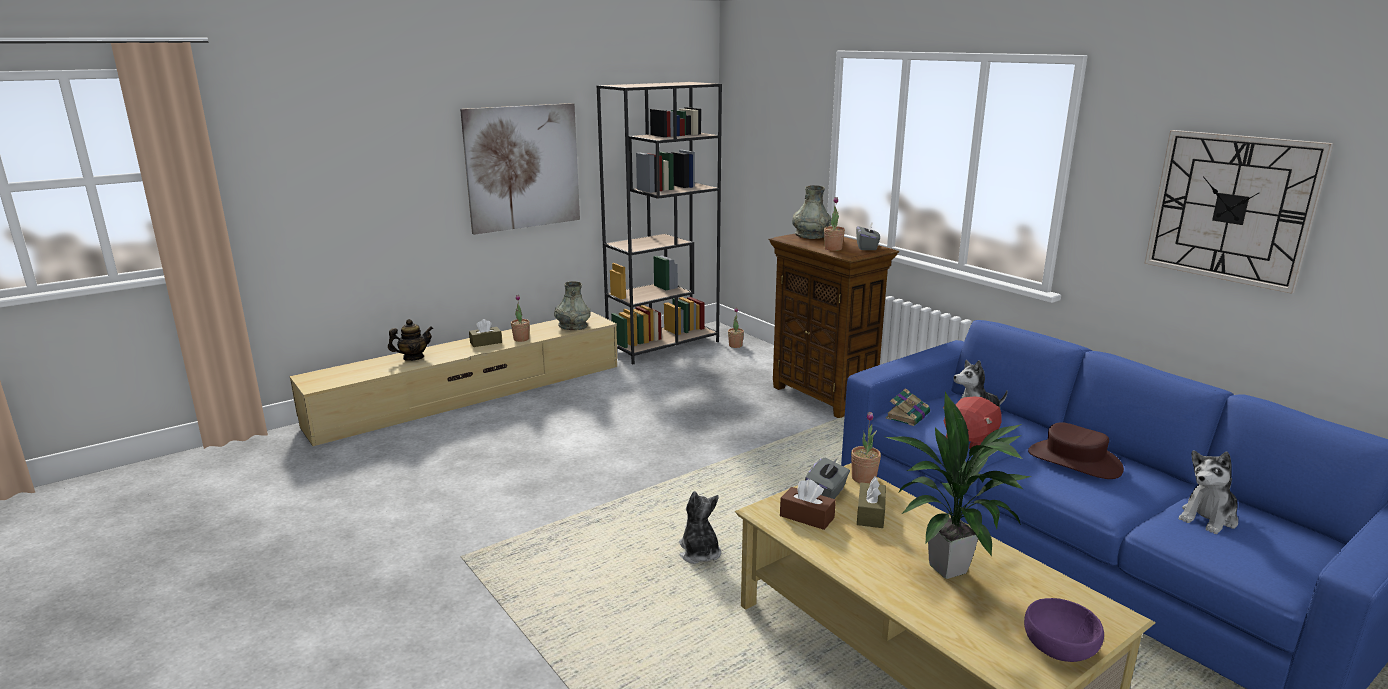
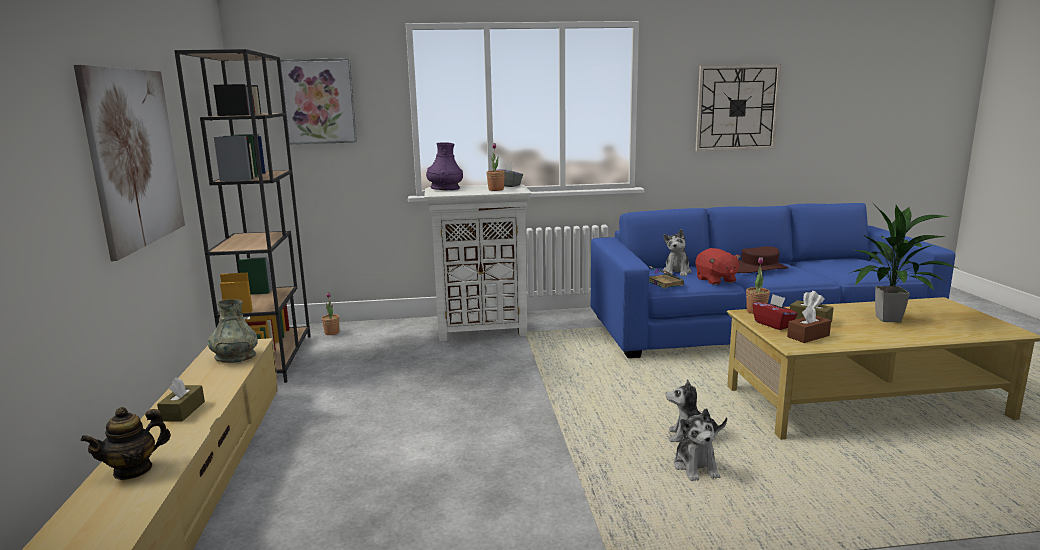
camera: 60 degrees left, 5 degrees down
(413, 358) = (133, 470): teapot -> teapot turned 135 degrees counterclockwise
(521, 339) = (217, 389): potted plant -> none
(768, 125) = (319, 101): none -> picture
(810, 235) = (445, 189): grey vase -> purple vase
(824, 396) = (483, 330): brown cabinet -> white cabinet
(827, 493) = (773, 324): grey tissue box -> red tissue box
(1058, 647) = (975, 317): purple bowl -> none
(1208, 518) = (835, 266): plush toy -> plush toy (696, 467)

